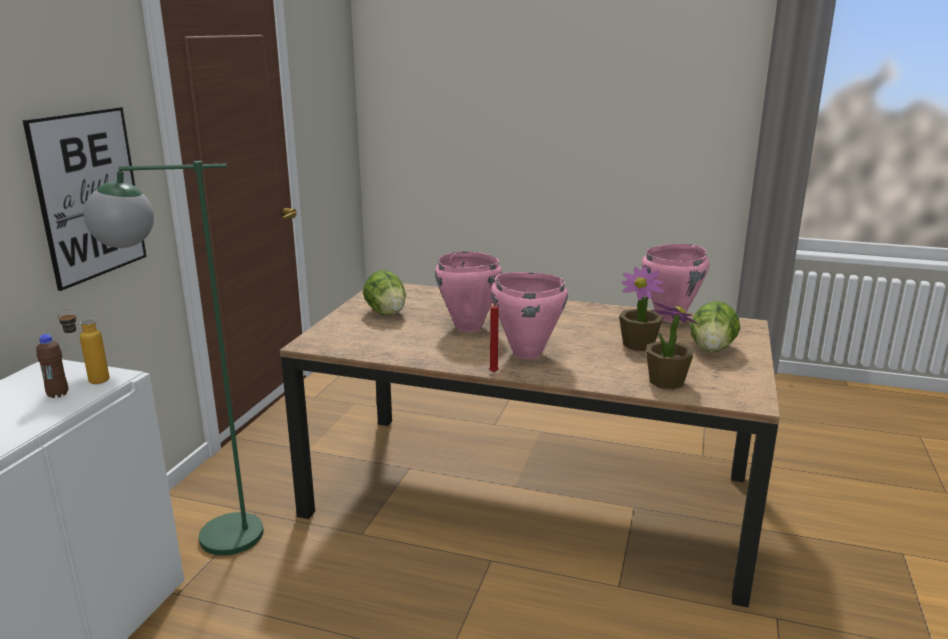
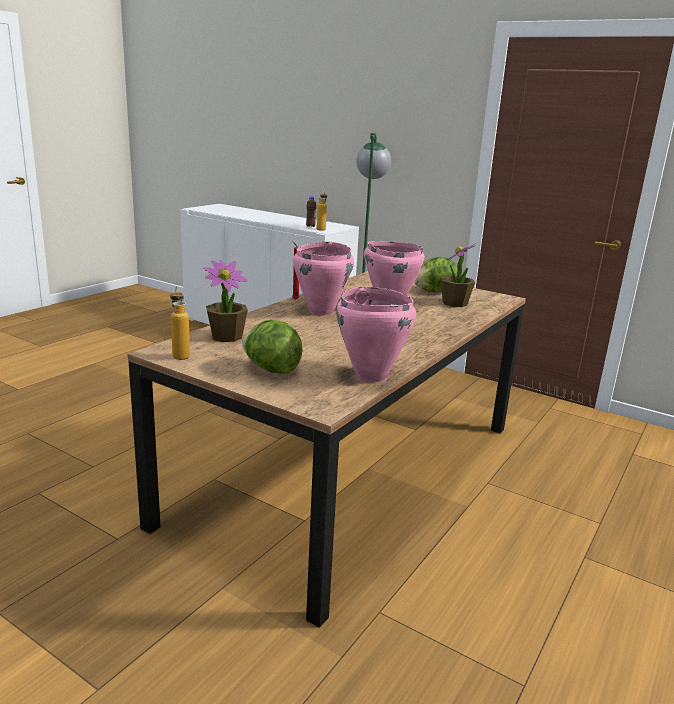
camera: 105 degrees right, 0 degrees up
(89, 195) = (413, 157): picture -> none
(639, 344) = (308, 346): potted plant -> potted plant (454, 303)
(742, 391) = (180, 354): none -> bottle

